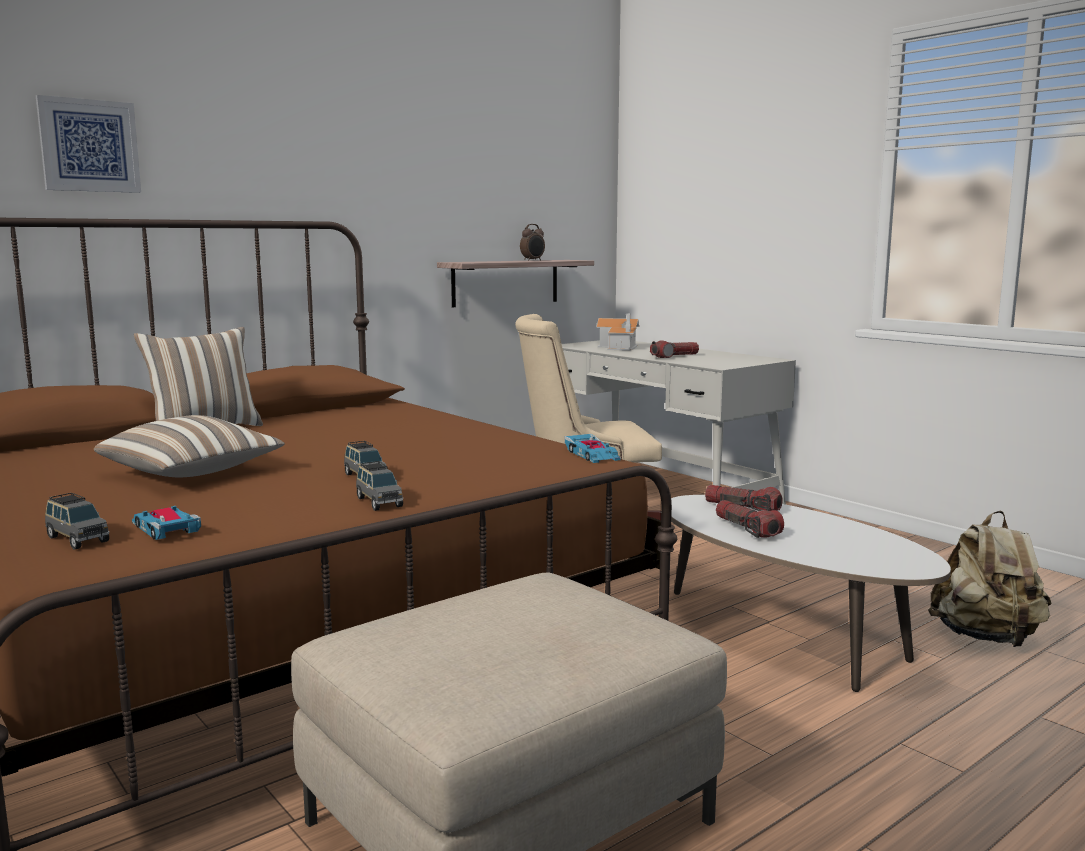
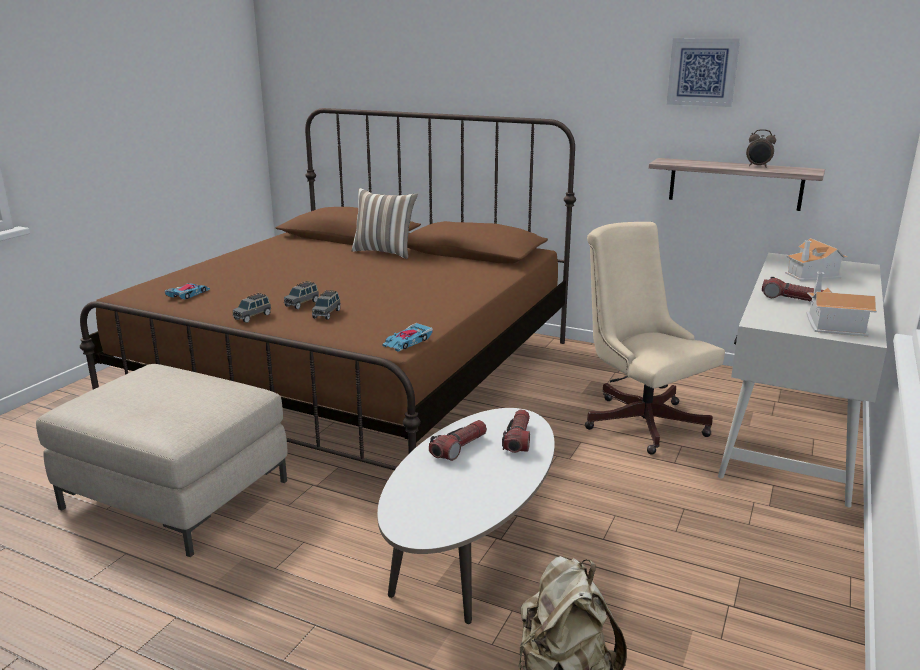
camera: 65 degrees right, 10 degrees up
(77, 539) = (169, 286): grey toy car -> grey toy car (327, 314)
(89, 146) = (413, 65): picture -> picture (702, 72)
(193, 473) = (287, 274): pillow -> none
(740, 359) = (831, 324): none -> toy house

